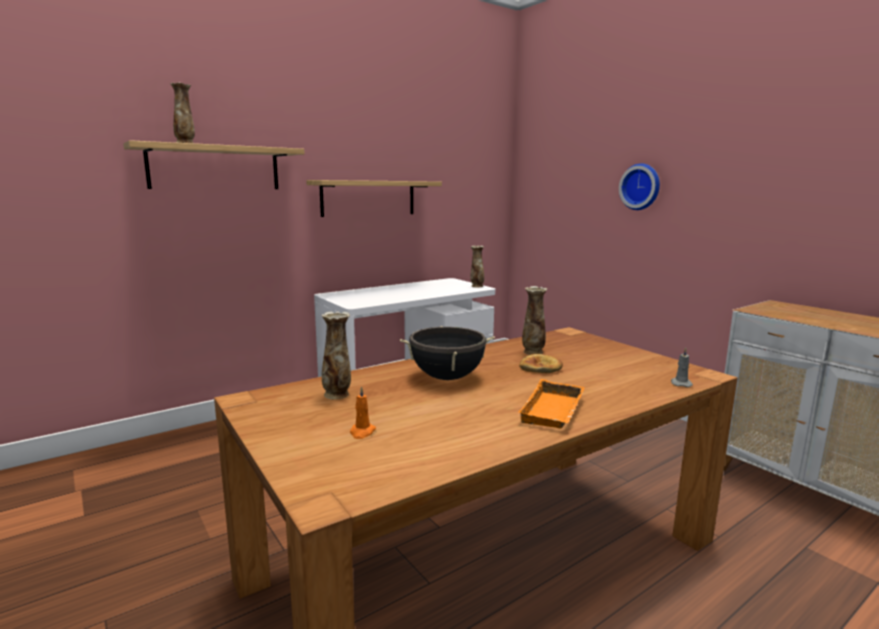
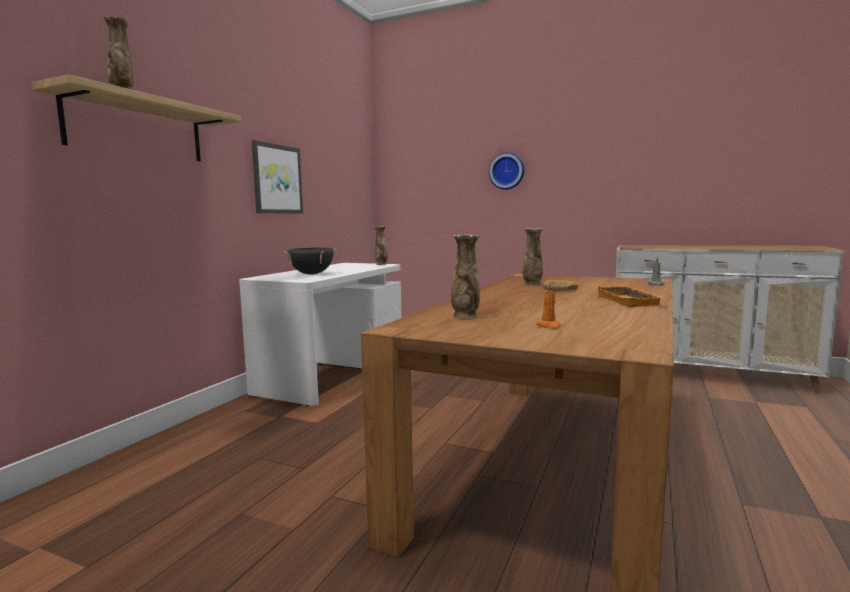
camera: 30 degrees left, 5 degrees down
(368, 198) = (277, 179): shelf -> picture
(447, 377) = (516, 299): black cooking pot -> black cooking pot (312, 274)

